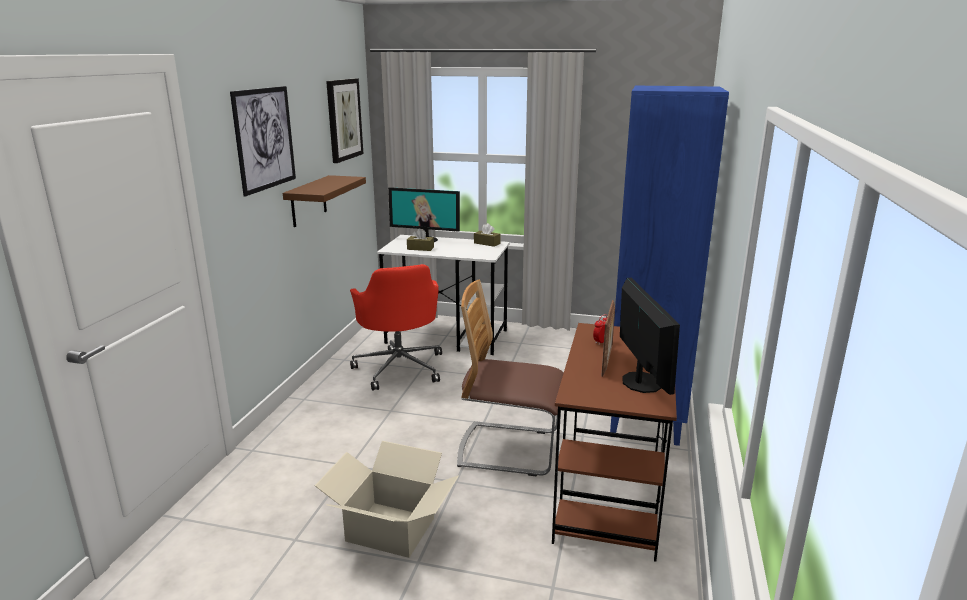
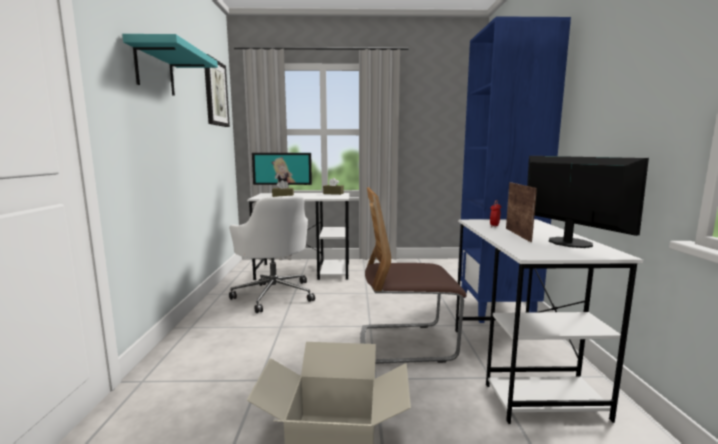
camera: 15 degrees left, 10 degrees down
(264, 139) = (154, 70): picture -> turquoise shelf
(308, 201) = (190, 146): brown shelf -> none
(400, 367) = (274, 294): red office chair -> white office chair
(609, 494) = (519, 368): brown desk -> white desk

